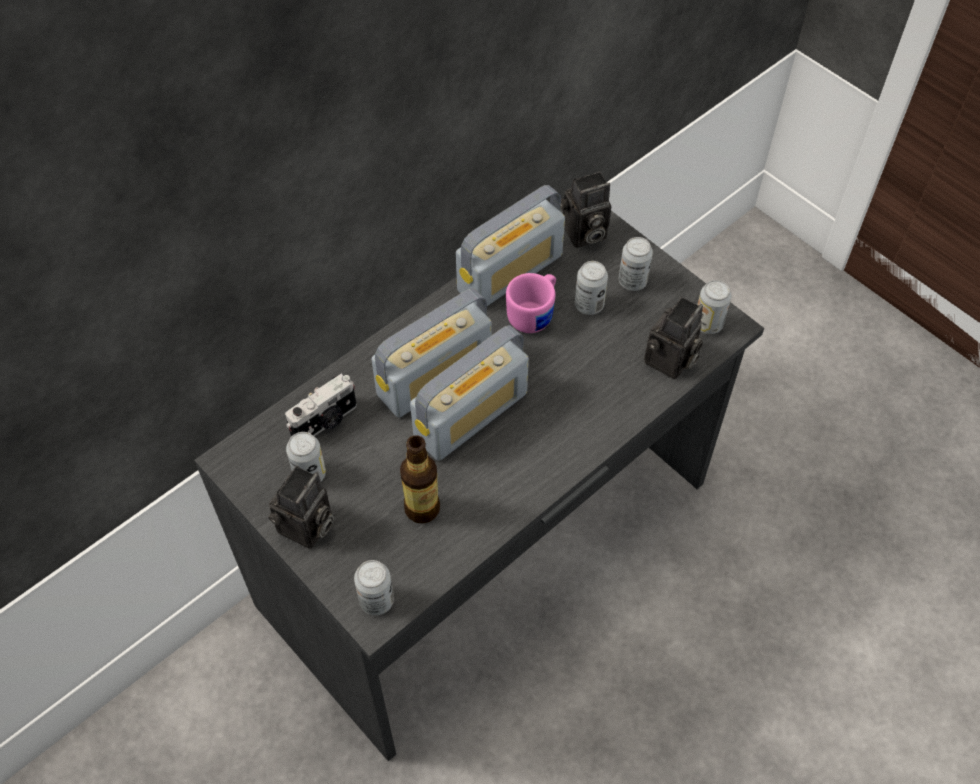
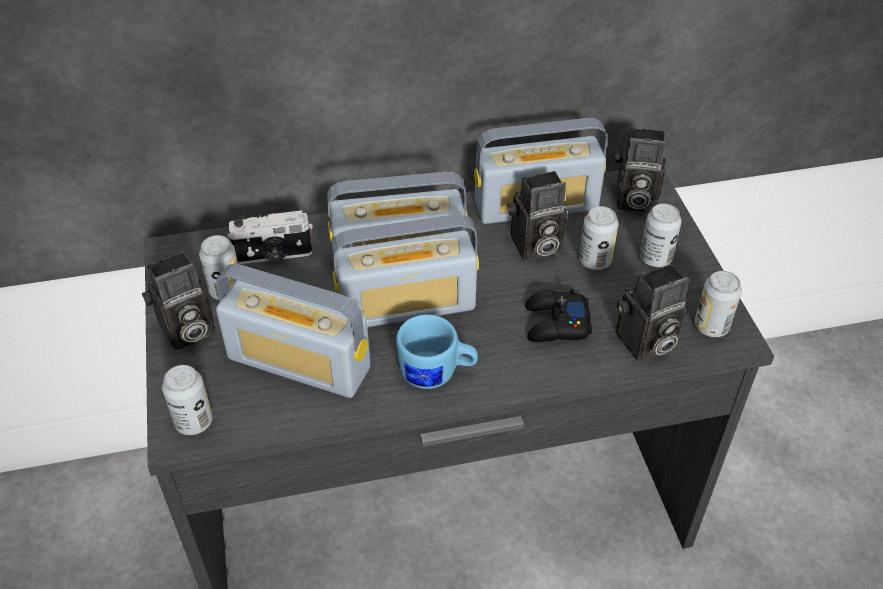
camera: 30 degrees right, 10 degrees down
(422, 508) = (299, 363): bottle -> radio
(534, 314) = (534, 247): pink mug -> camera
(536, 463) = (437, 374): none -> blue mug
(596, 376) = (556, 324): none -> black game controller

